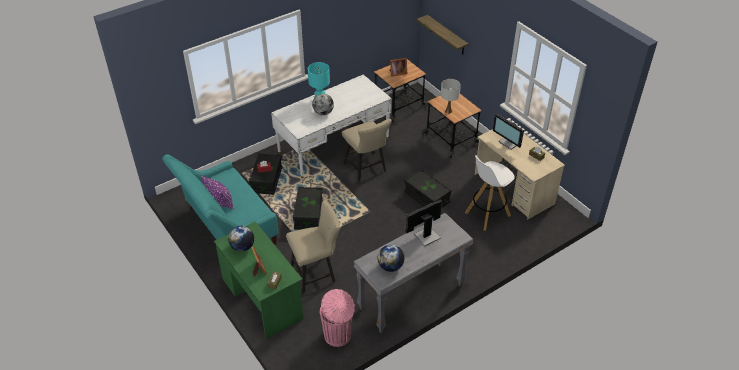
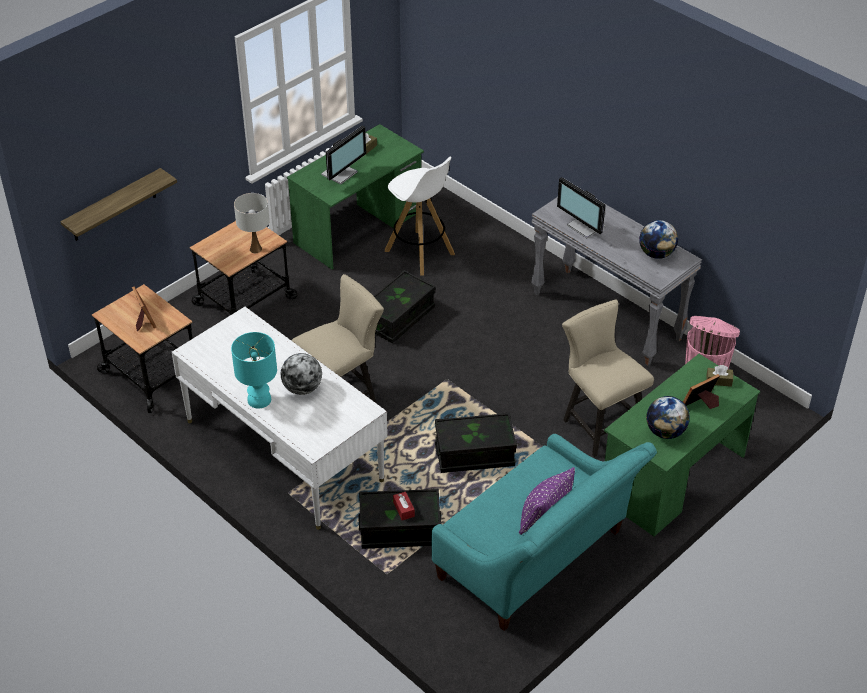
camera: 100 degrees left, 0 degrees up
(514, 189) = (358, 228): beige desk -> green desk

